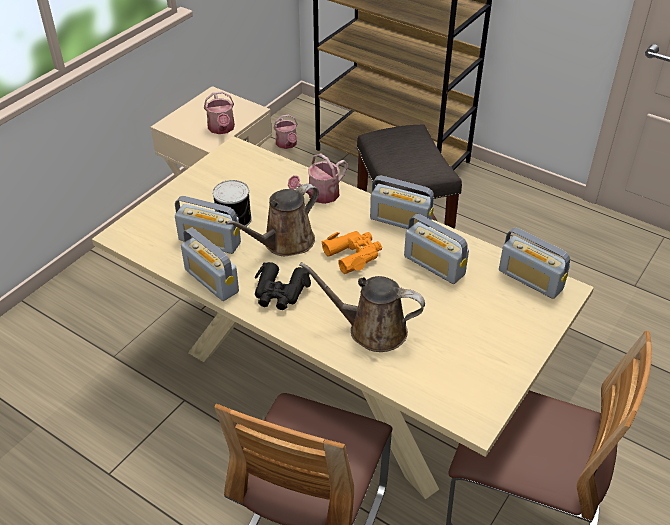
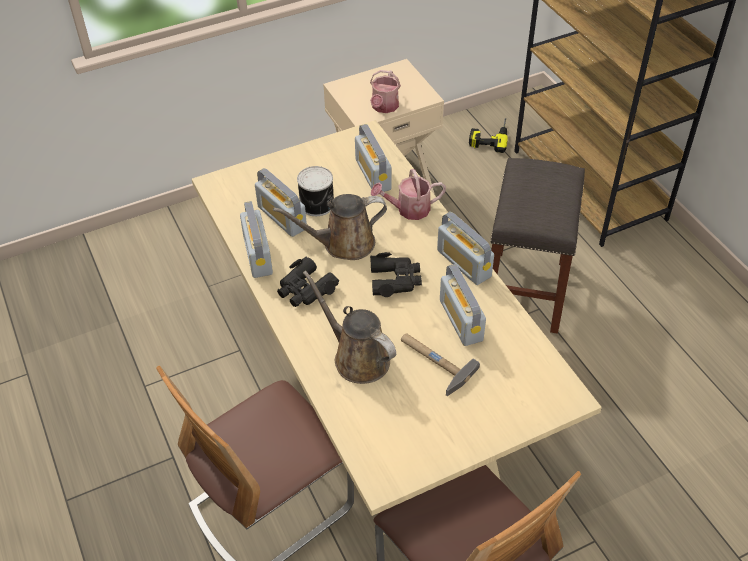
camera: 30 degrees right, 5 degrees up
(287, 144) = (489, 136): watering can -> power drill
(353, 255) = (395, 280): orange binoculars -> black binoculars
(438, 307) = (433, 362): none -> hammer
(530, 279) = (542, 373): radio -> radio (373, 174)

